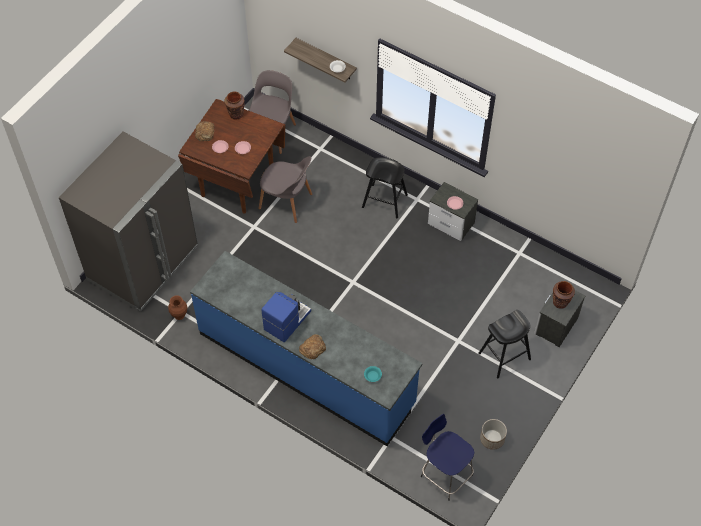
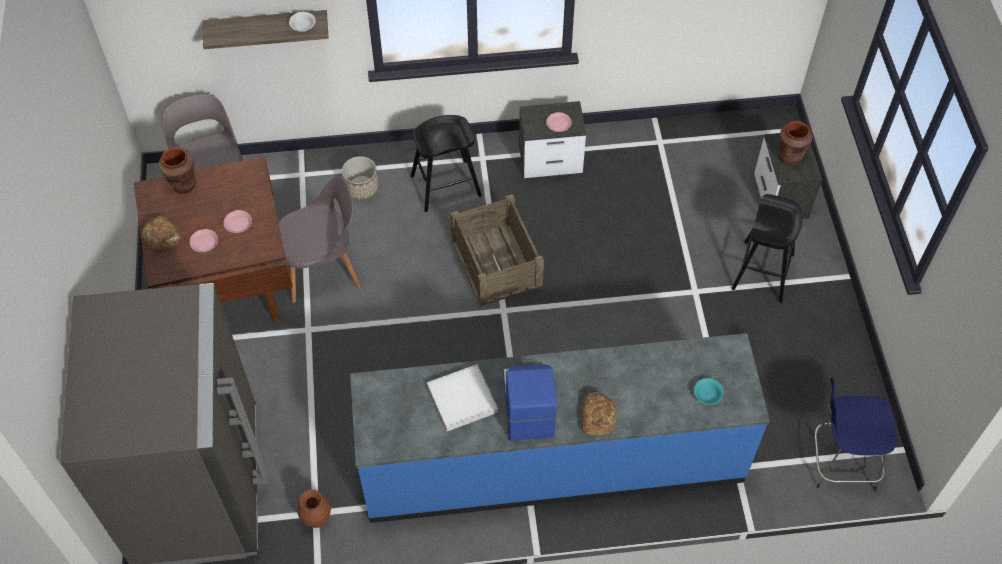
camera: 40 degrees left, 0 degrees up
(261, 296) = (462, 399): none -> white tray
(373, 256) = (497, 262): none -> crate
(492, 439) = (846, 378): planter -> planter (361, 187)

